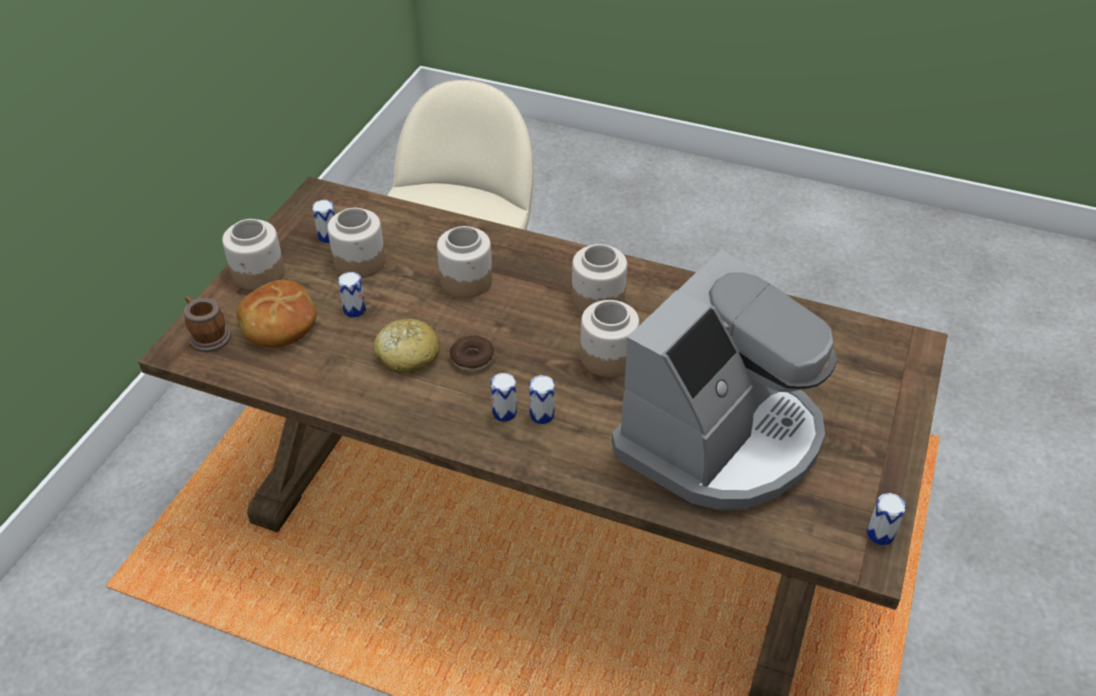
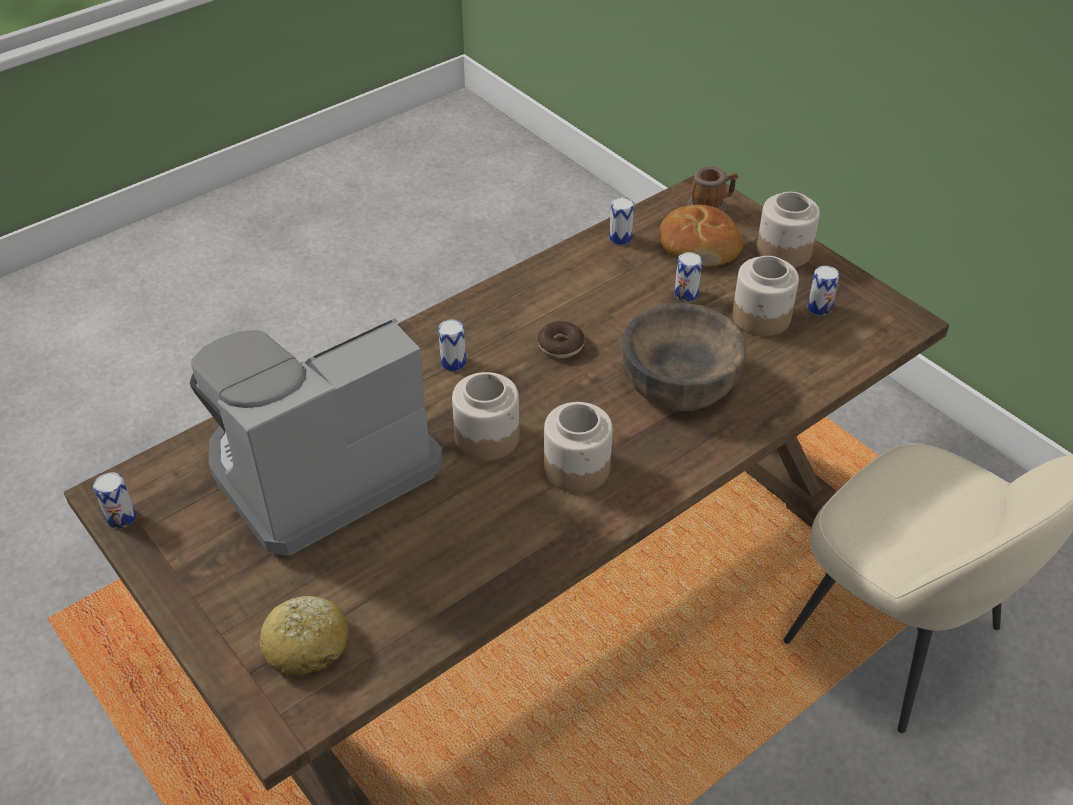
camera: 120 degrees right, 0 degrees up
(407, 355) = (597, 307): bread -> bread (307, 644)
(466, 280) = (679, 381): jar -> brown bowl
(504, 412) = (476, 341): can -> can (620, 238)
(721, 438) = (319, 468): coffee machine -> coffee machine turned 75 degrees clockwise

